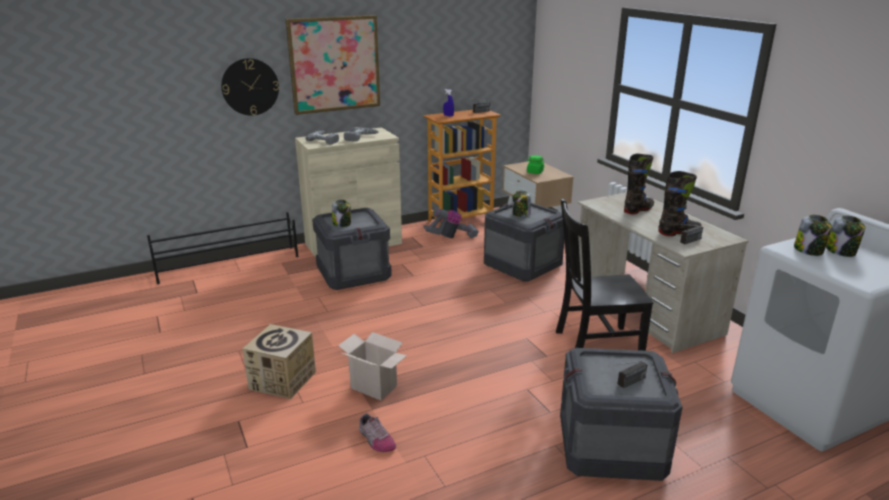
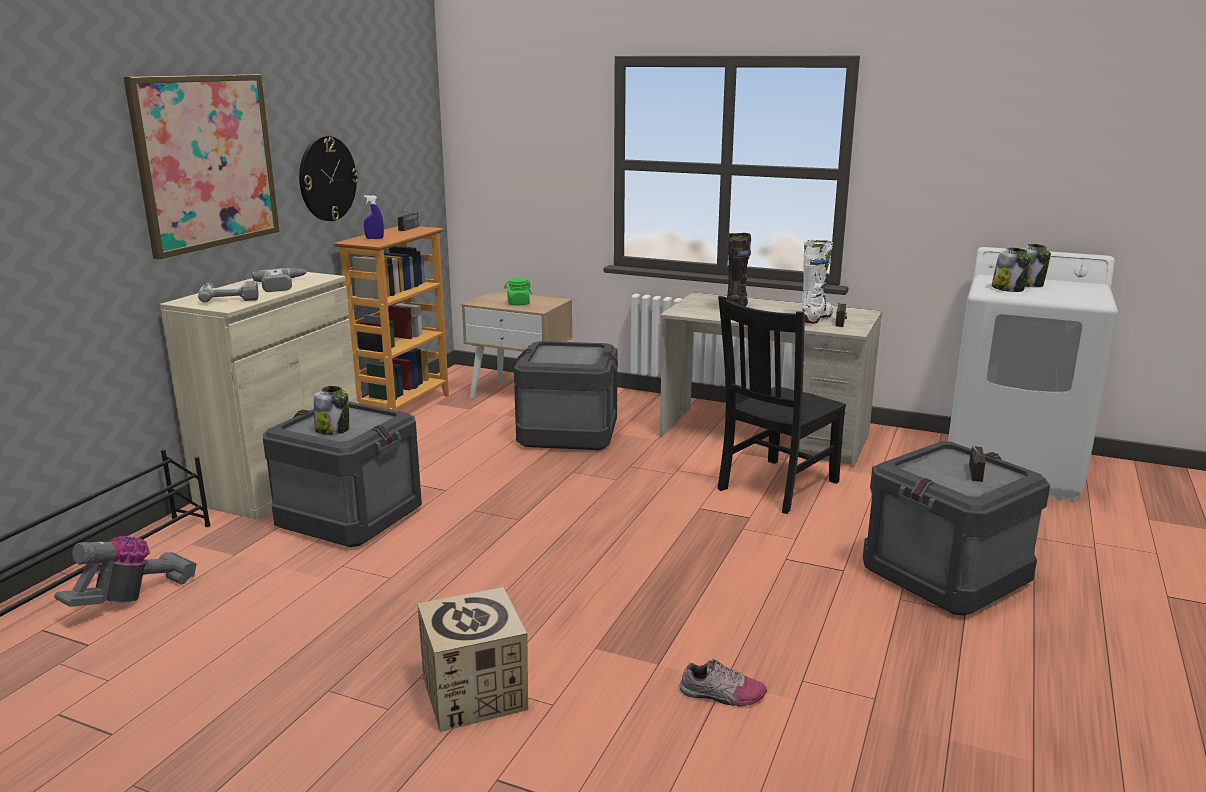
camera: 40 degrees left, 5 degrees down
(250, 87) = (75, 211): wall clock -> wall clock (327, 179)
(375, 387) = (619, 637): cardboard box -> none
(451, 237) = (423, 429): vacuum cleaner -> vacuum cleaner (133, 598)
(521, 214) = (563, 357): jar -> none
(679, 232) = (816, 318): black boot -> white boot

